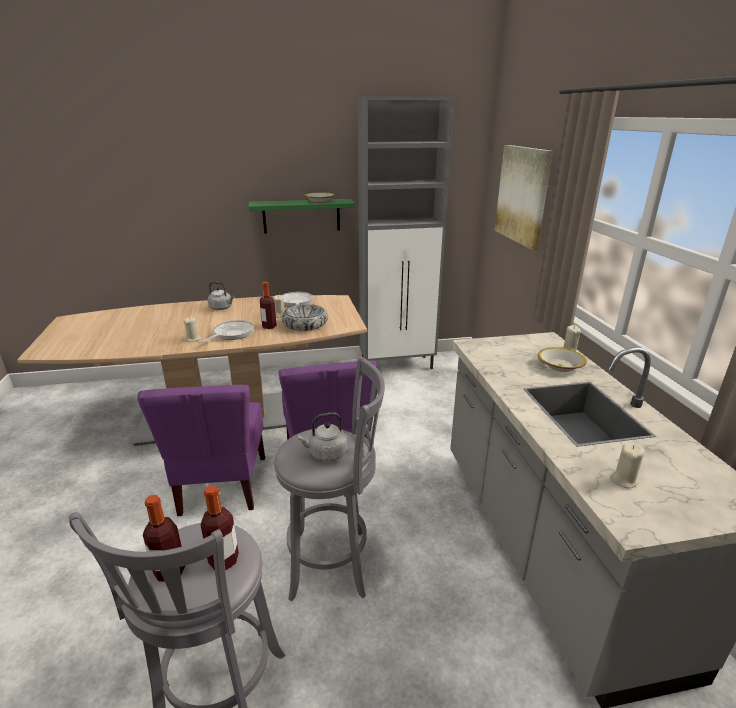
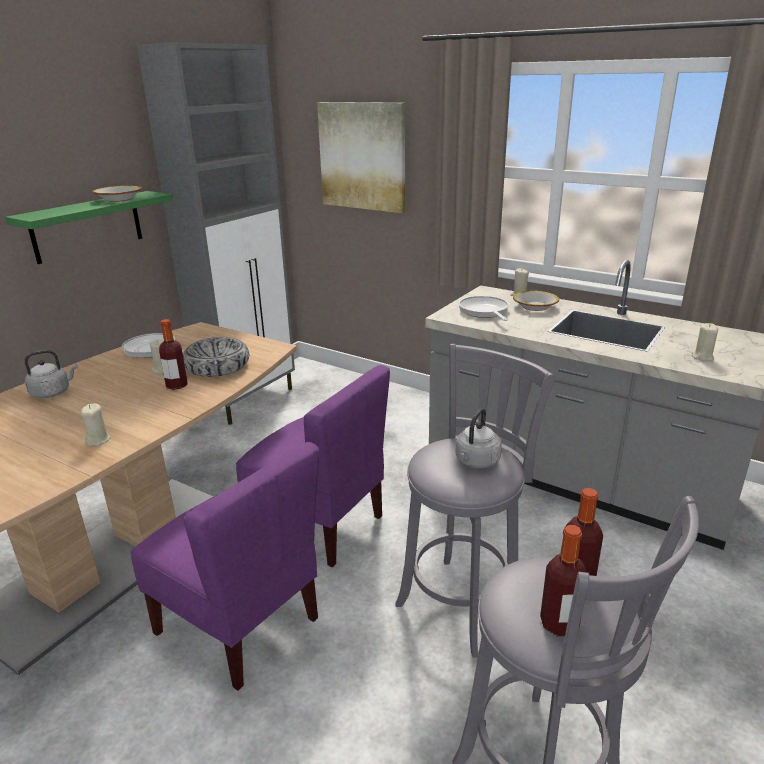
camera: 45 degrees left, 0 degrees up
(231, 334) = (143, 412): frying pan -> frying pan (484, 311)

